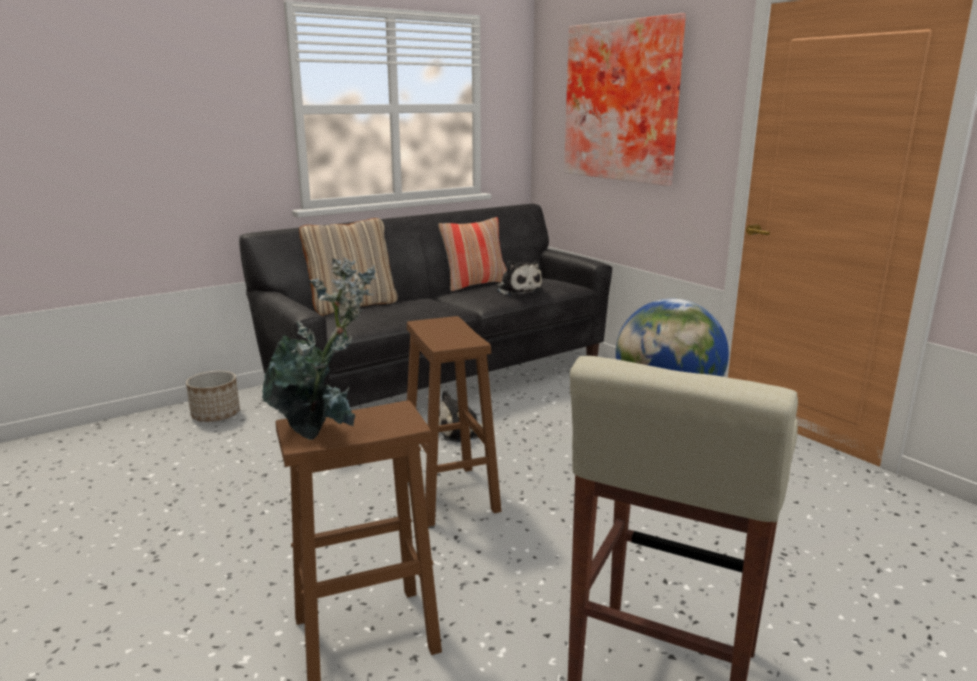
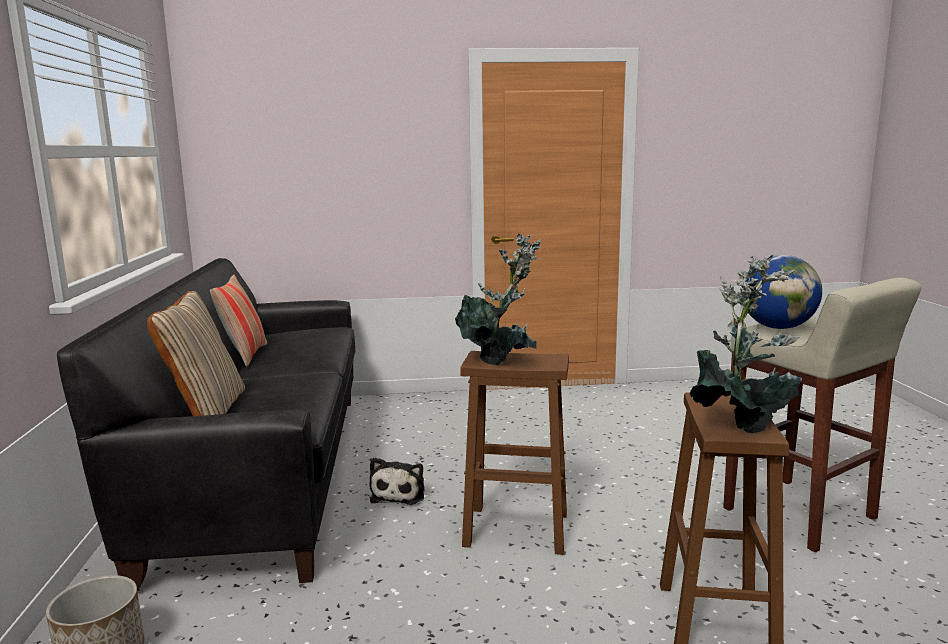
camera: 60 degrees left, 5 degrees down
(438, 328) = (499, 360): none -> potted plant
(517, 290) = (314, 343): plush toy -> none
(624, 102) = (331, 142): picture -> none

